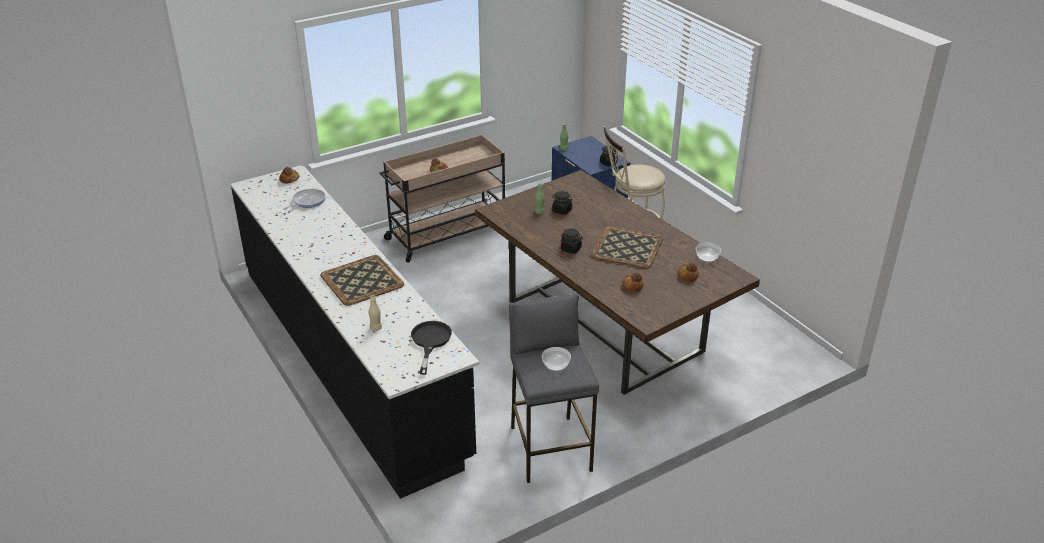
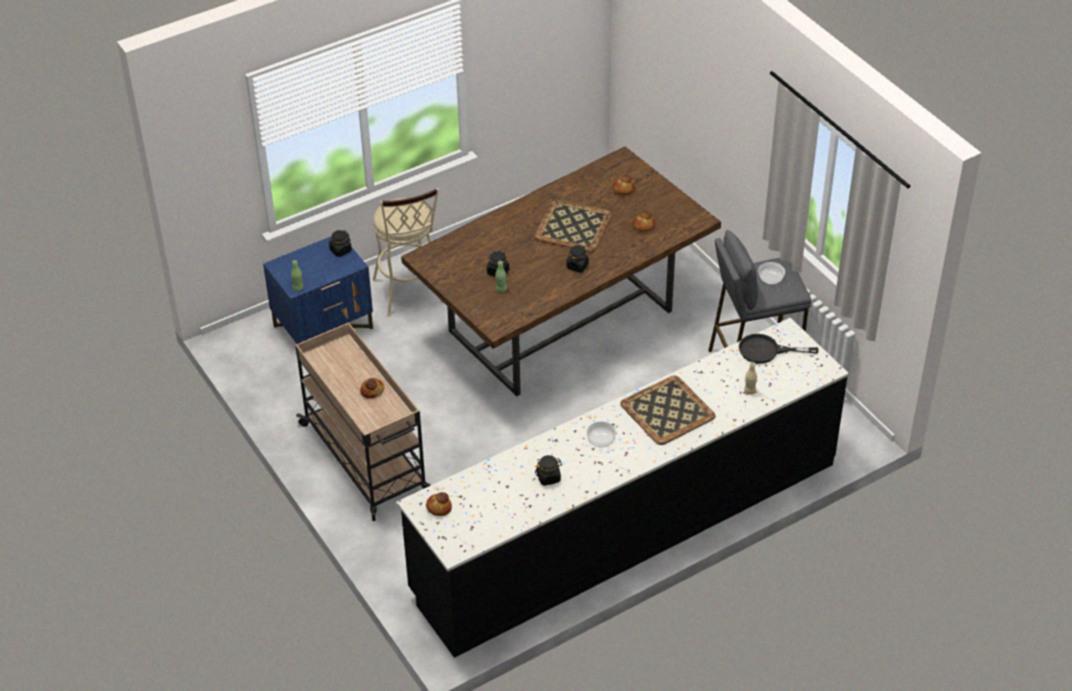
camera: 90 degrees left, 10 degrees up
(302, 222) = (548, 477): none -> black jar
(307, 201) = (497, 481): frying pan -> none
(707, 257) = (589, 174): bowl -> bowl (601, 439)

